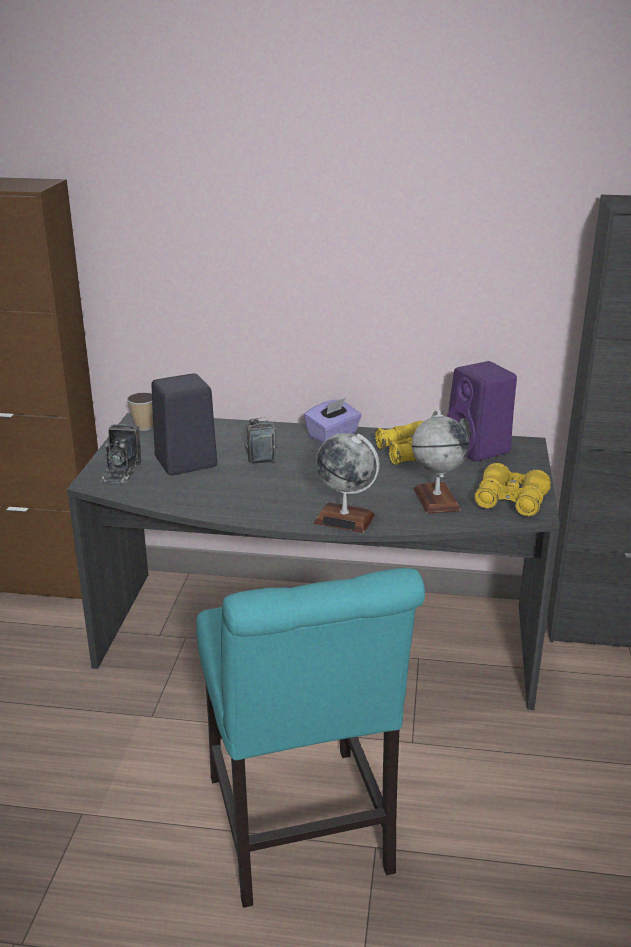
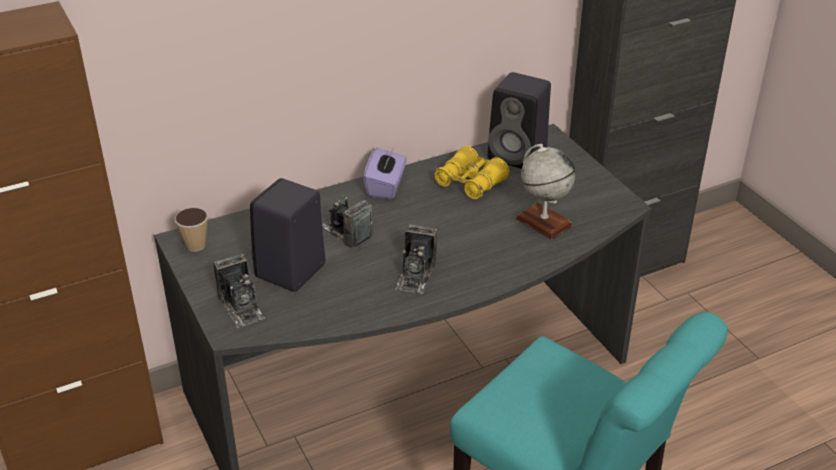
camera: 35 degrees left, 10 degrees up
(275, 497) = (416, 275): none -> camera
(344, 519) = (497, 273): globe -> none
(479, 449) = (519, 155): purple speaker -> black speaker
(510, 501) = (597, 201): yellow binoculars -> none

